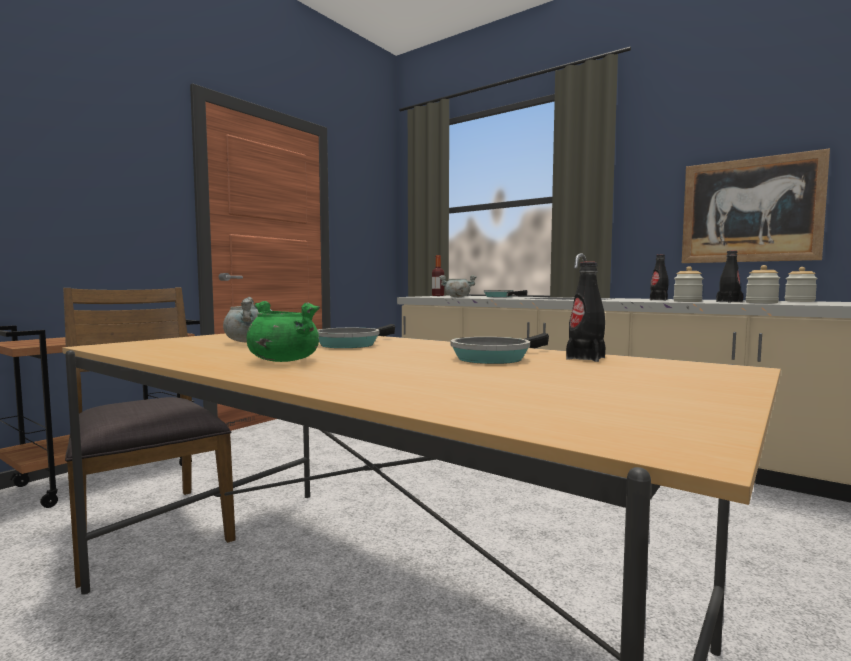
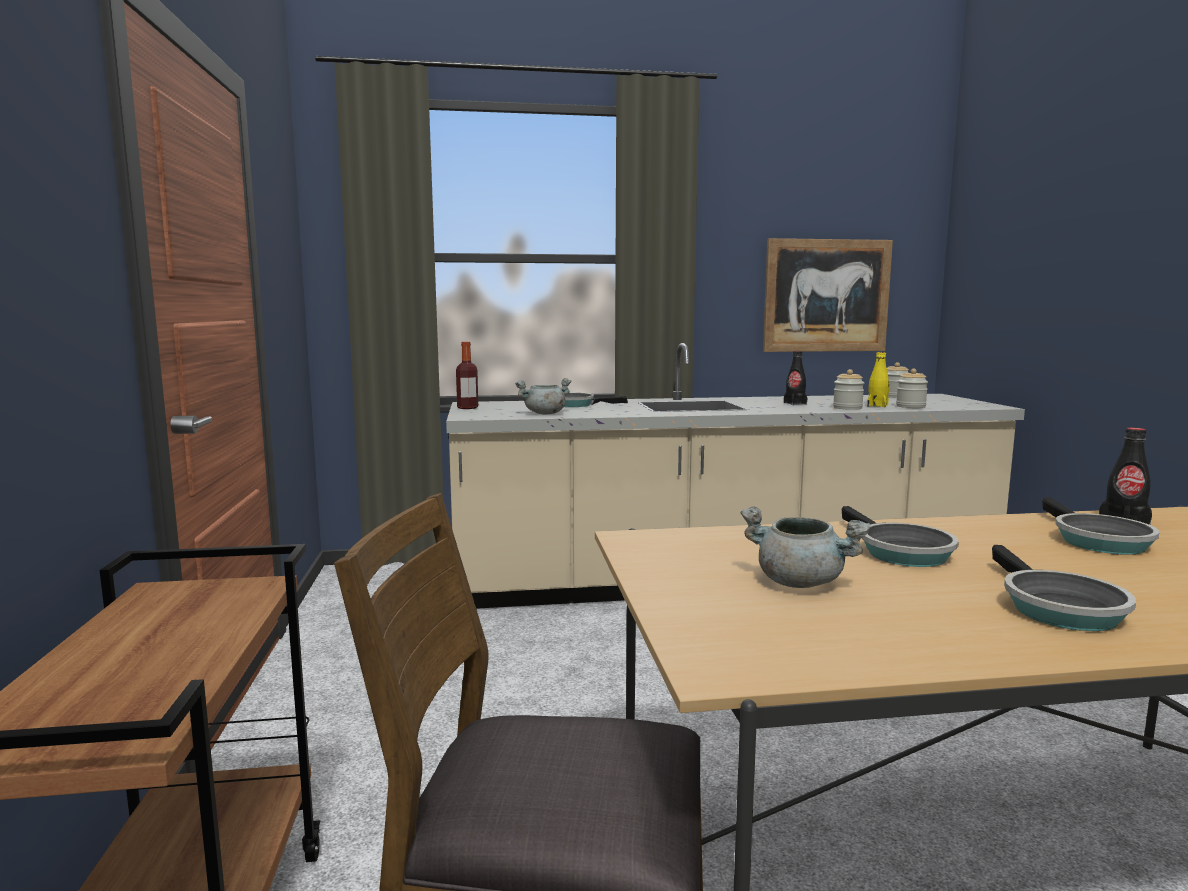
camera: 45 degrees left, 5 degrees up
(283, 360) = (1056, 608): green cooking pot -> frying pan
(729, 302) = (877, 405): black bottle -> yellow bottle

